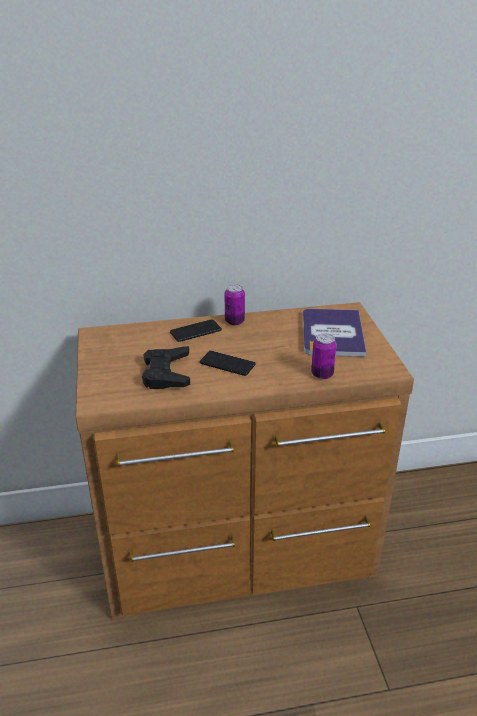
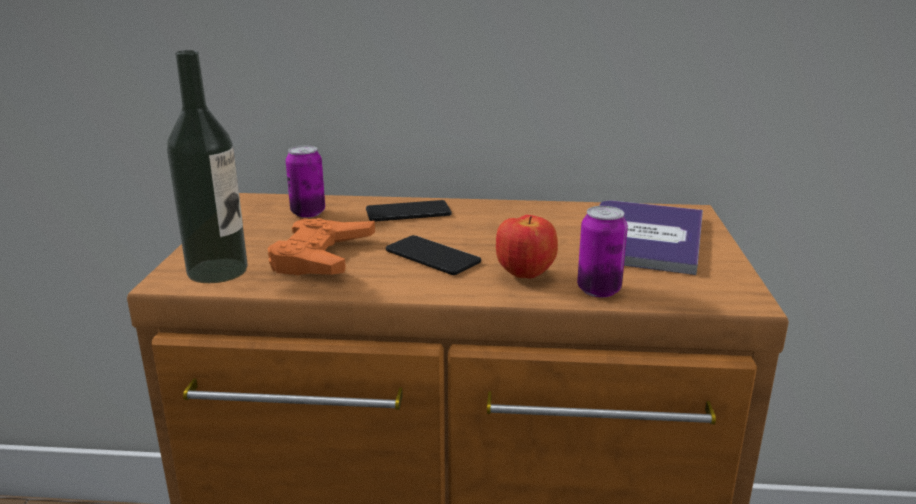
camera: 15 degrees right, 10 degrees down
(115, 392) = (217, 271): none -> bottle
(166, 373) = (321, 257): black game controller -> orange game controller
(234, 321) = (480, 207): can -> can (308, 213)
(282, 370) = (525, 275): none -> apple

